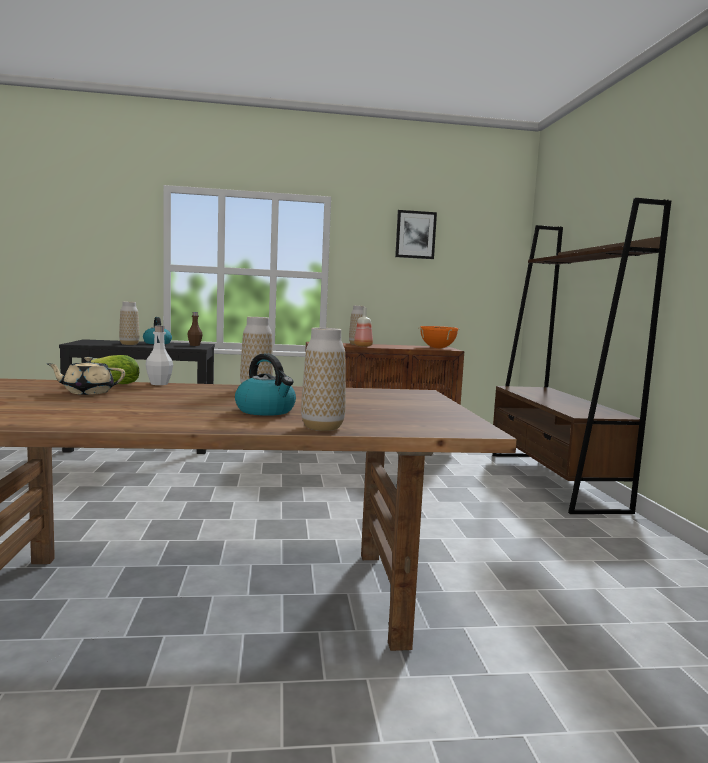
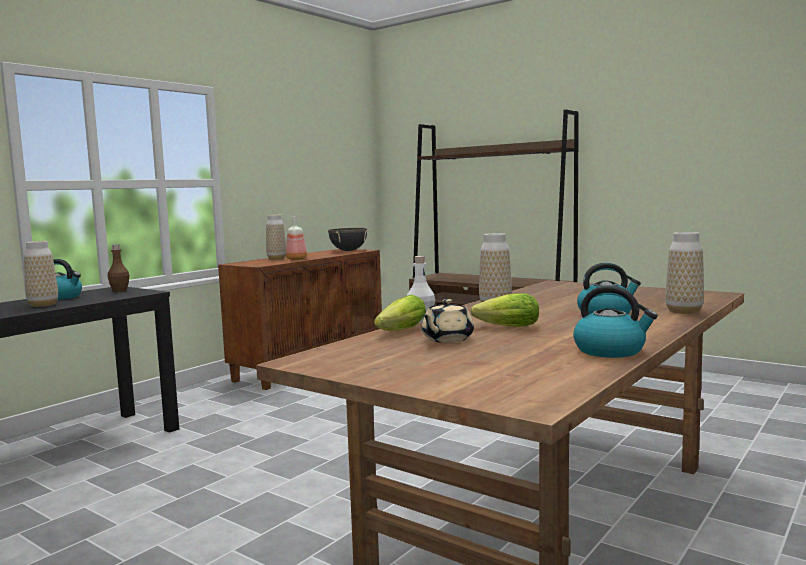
camera: 45 degrees left, 0 degrees up
(73, 421) = (610, 351): none -> kettle
(156, 397) = (504, 327): none -> lettuce
(415, 235) = (293, 132): picture -> none
(437, 348) = (348, 251): orange cooking pot -> black cooking pot

